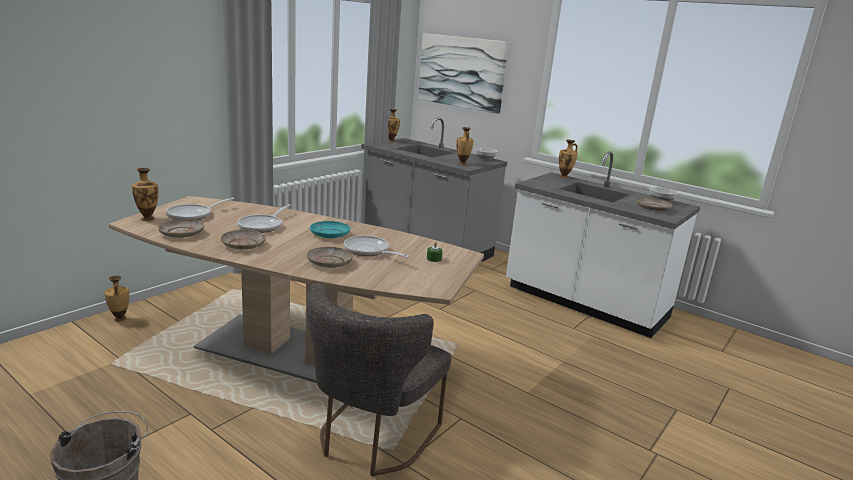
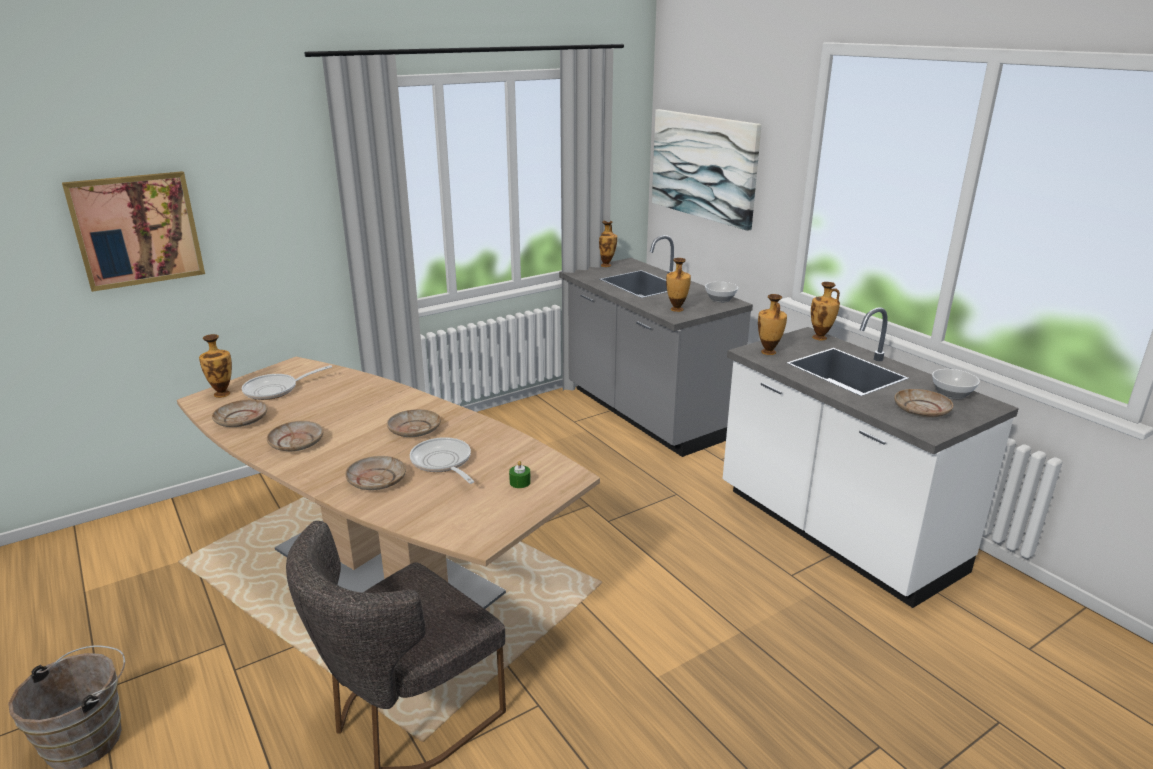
camera: 20 degrees right, 5 degrees up
(65, 81) = (137, 230): none -> picture
(119, 319) = (219, 500): vase -> vase (768, 352)
(263, 226) = (343, 411): frying pan -> none
(329, 234) = (414, 430): turquoise plate -> beige plate

